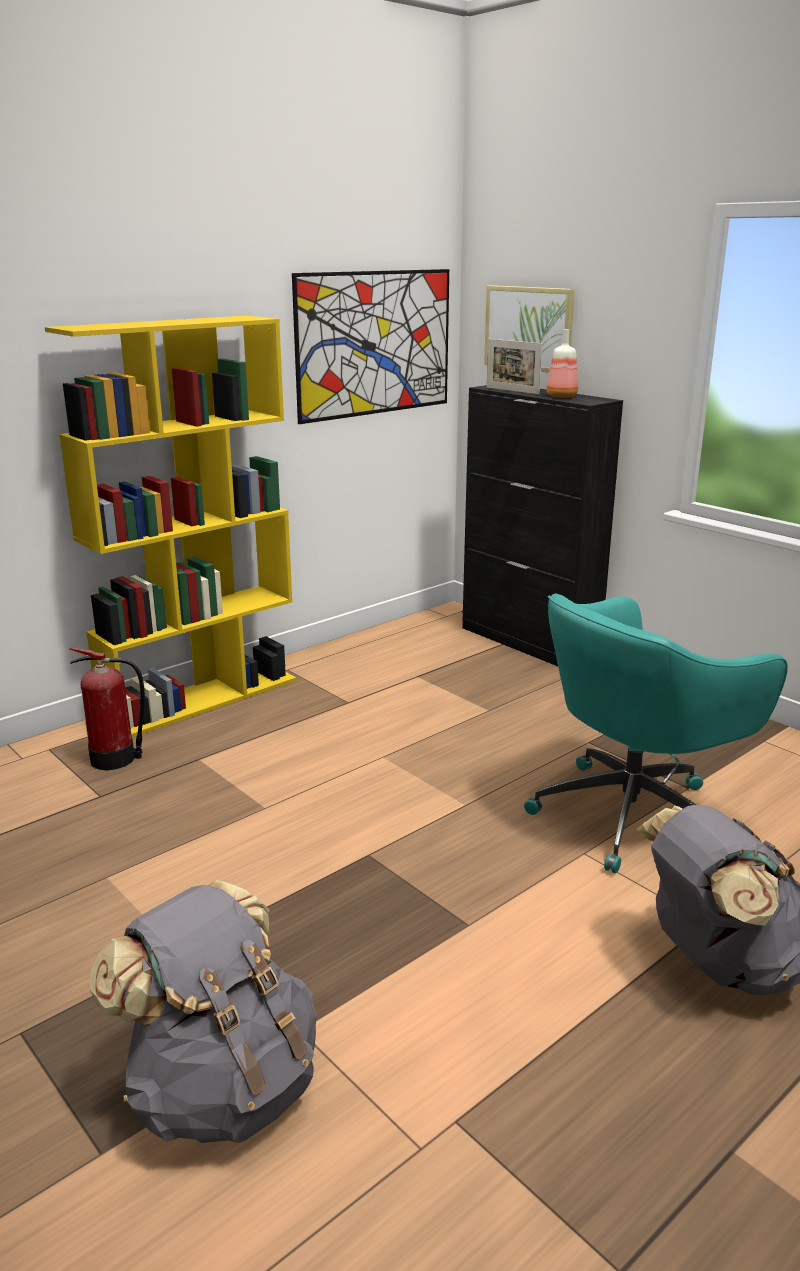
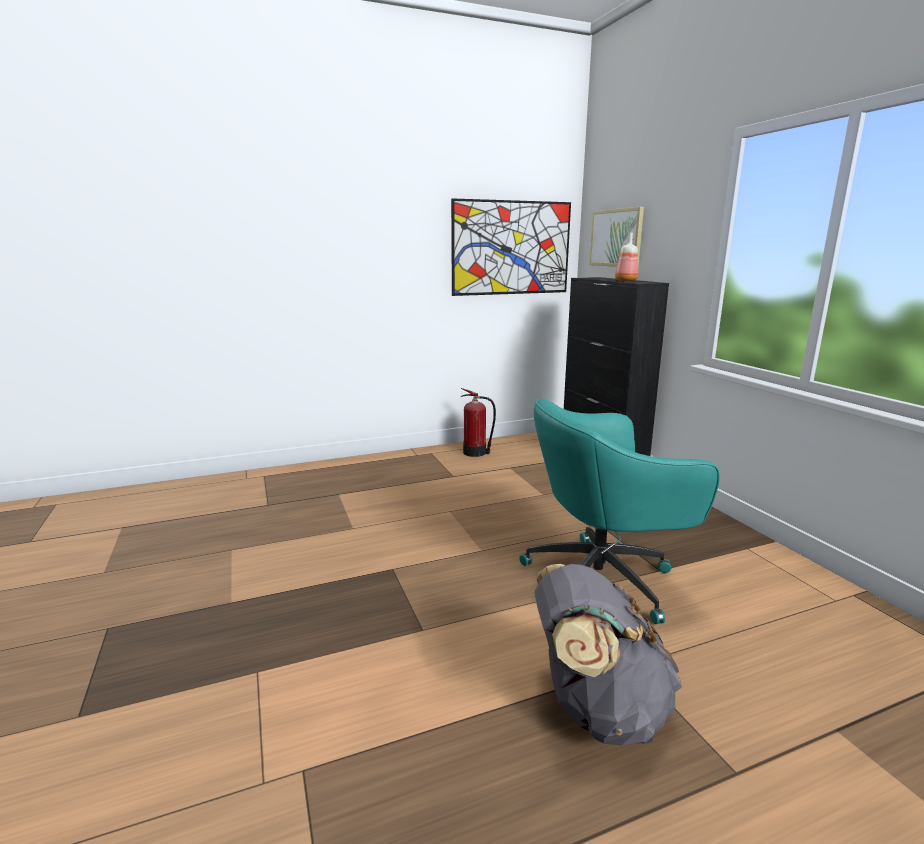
camera: 20 degrees right, 5 degrees down
(116, 759) = (293, 486): fire extinguisher -> fire extinguisher (476, 452)
(201, 698) = (368, 461): yellow bookcase -> none
(222, 1087) = (180, 695): grey backpack -> none
(512, 391) = (597, 278): picture frame -> none

